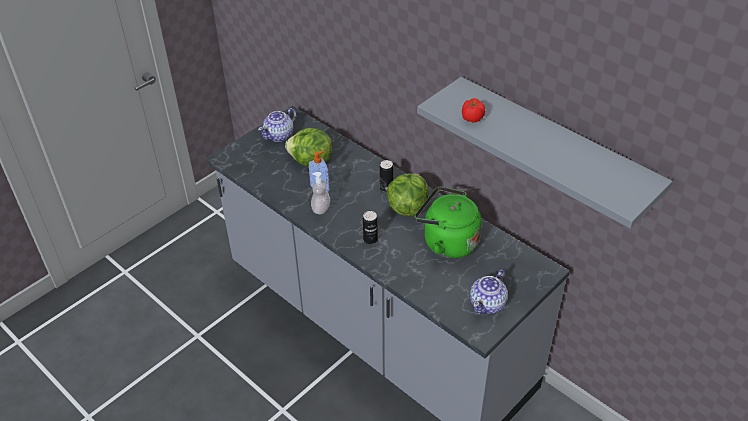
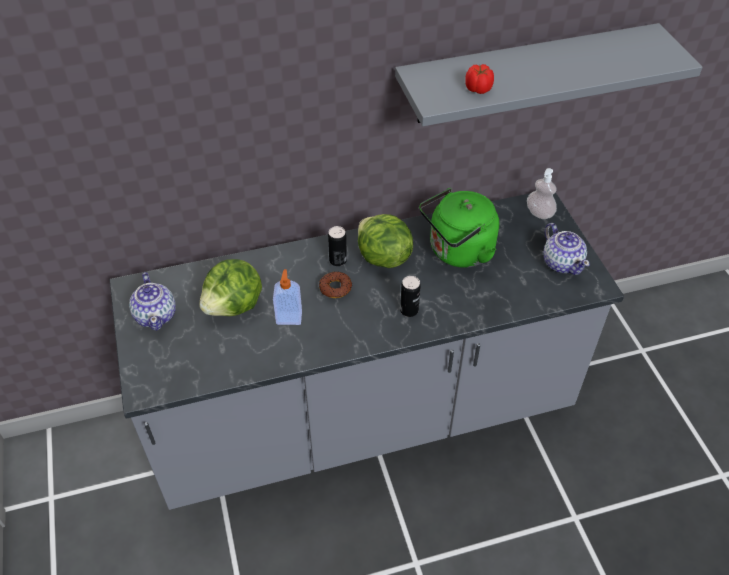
camera: 60 degrees left, 5 degrees up
(321, 209) = (325, 332): soap dispenser -> soap dispenser (539, 213)
(361, 197) = (335, 288): none -> donut

